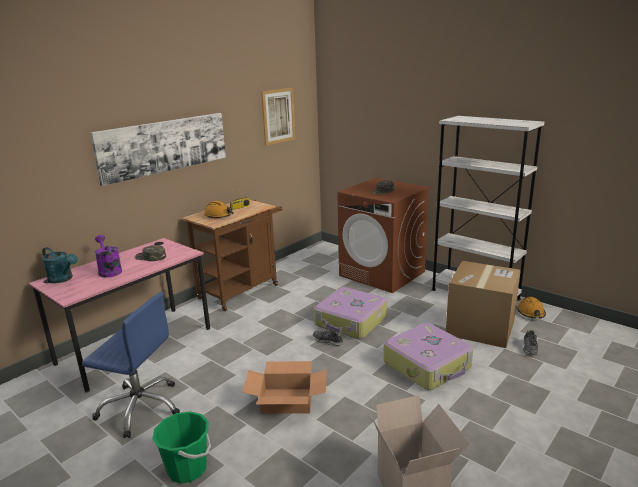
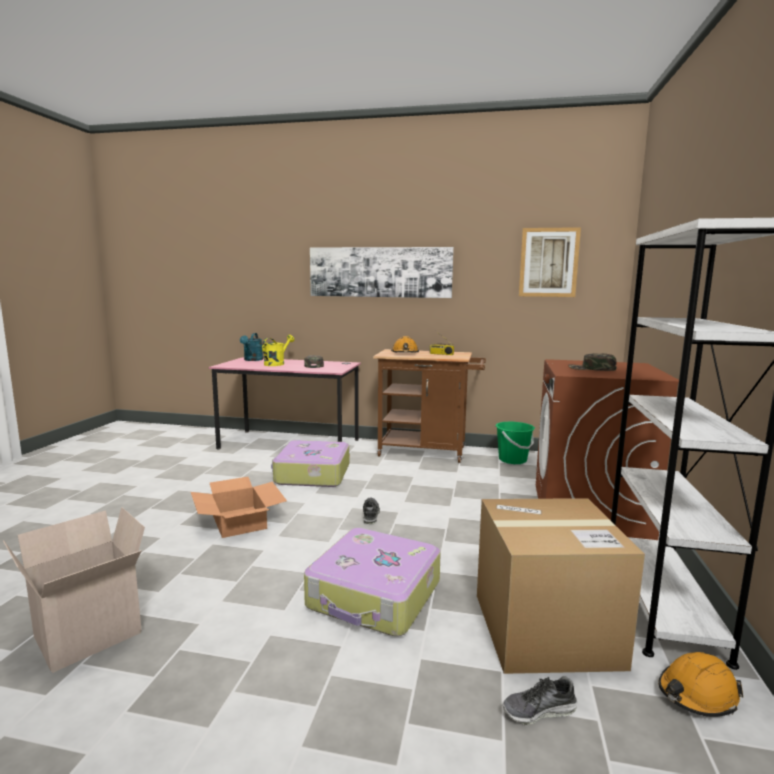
camera: 60 degrees right, 10 degrees down
(109, 270) = (276, 364): purple watering can -> yellow watering can
(140, 407) = (203, 469): blue office chair -> none
(187, 469) = (125, 506): green bucket -> green bucket (513, 460)
(351, 321) = (430, 518): suitcase -> suitcase (312, 474)

